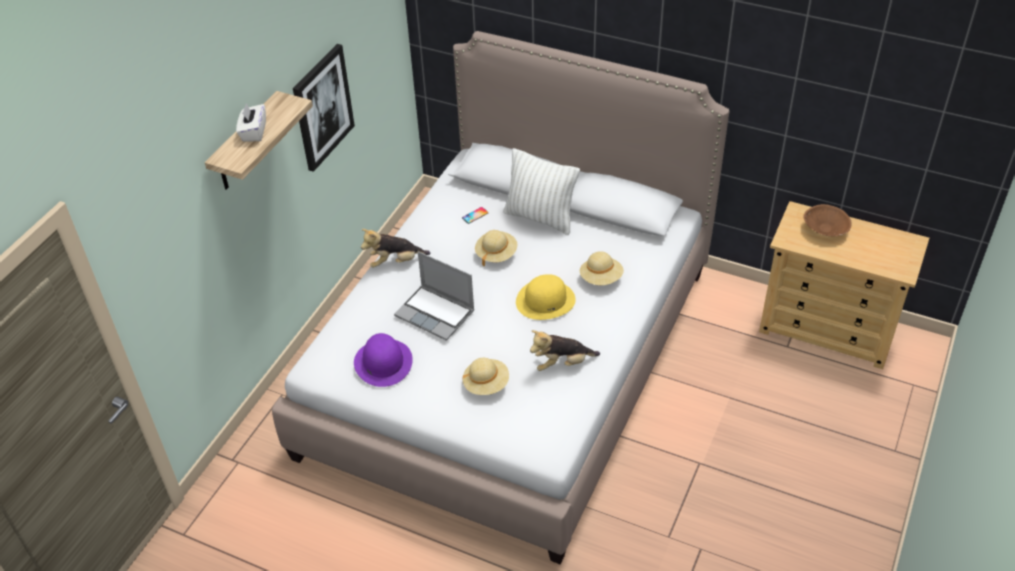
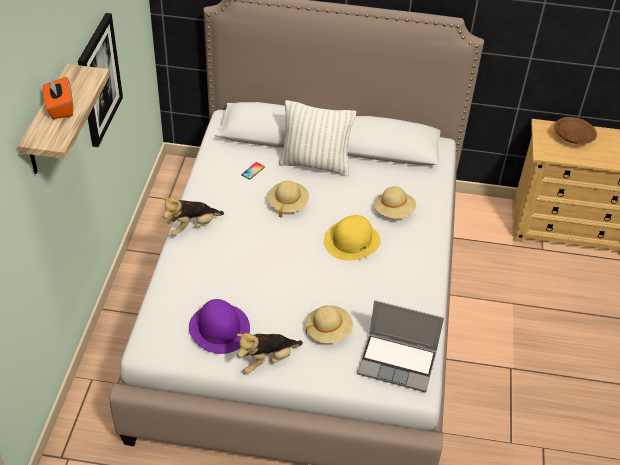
camera: 20 degrees left, 0 degrees up
(253, 132) = (60, 108): white tissue box -> orange tissue box
(436, 313) = (253, 270): laptop -> laptop (398, 362)
(562, 363) = (392, 298): plush toy -> plush toy (267, 360)

